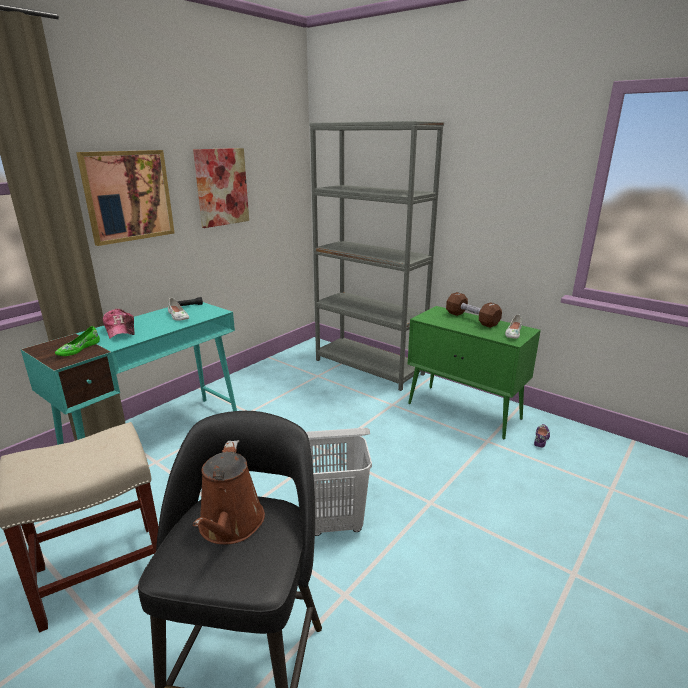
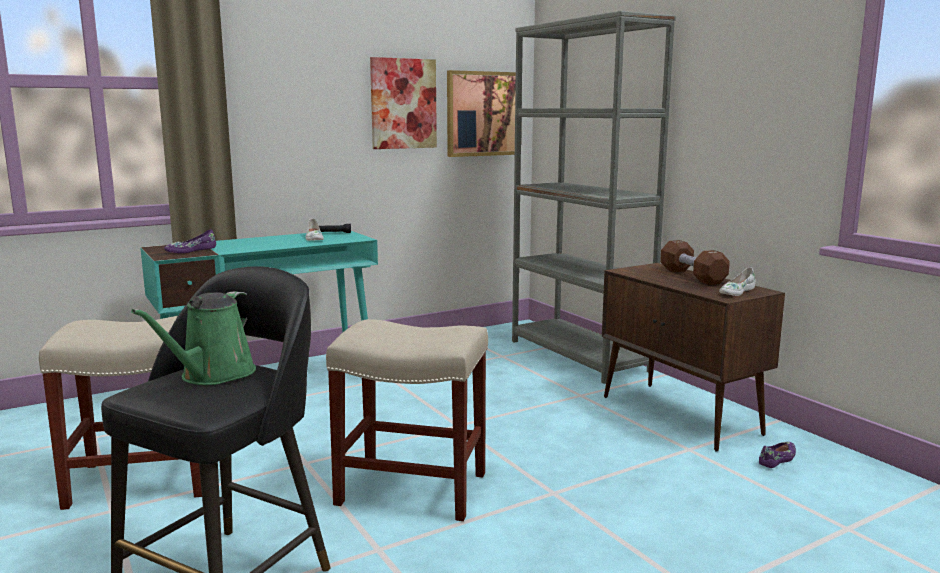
camera: 20 degrees right, 10 degrees down
(78, 349) = (190, 250): green shoe -> purple shoe
(120, 330) = (244, 243): cap -> none
(128, 196) = (286, 103): picture -> picture (482, 114)
(230, 525) = (213, 375): brown watering can -> green watering can
(334, 523) = (414, 488): white laundry basket -> beige stool
(464, 411) = (681, 415): green cabinet -> brown cabinet

